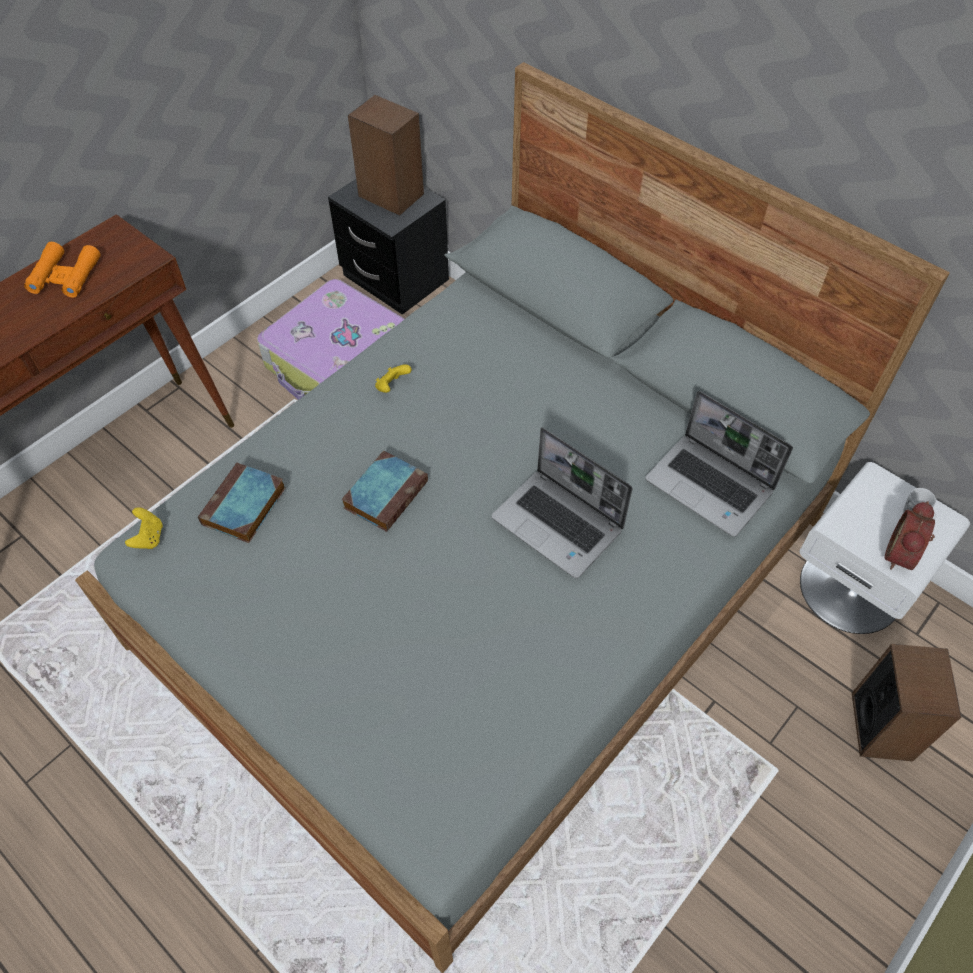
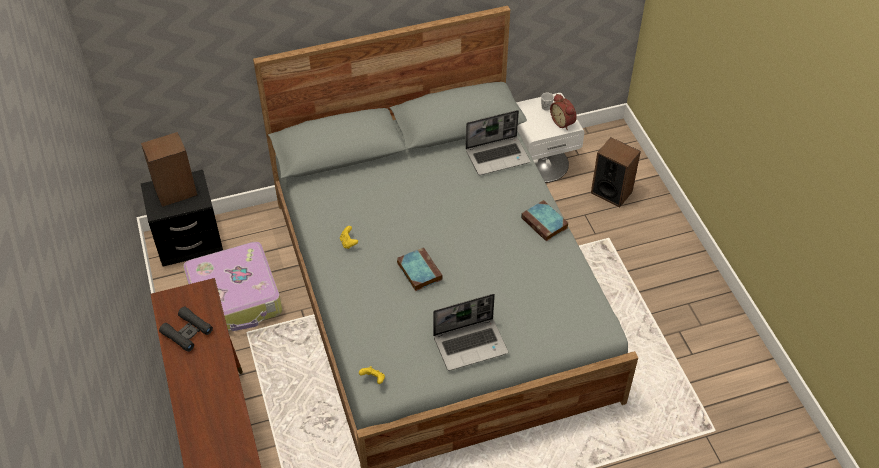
camera: 60 degrees left, 5 degrees down
(65, 276) = (187, 332): orange binoculars -> black binoculars
(243, 507) = (386, 330): book -> book (545, 223)
(559, 524) = (481, 217): laptop -> laptop (471, 344)

